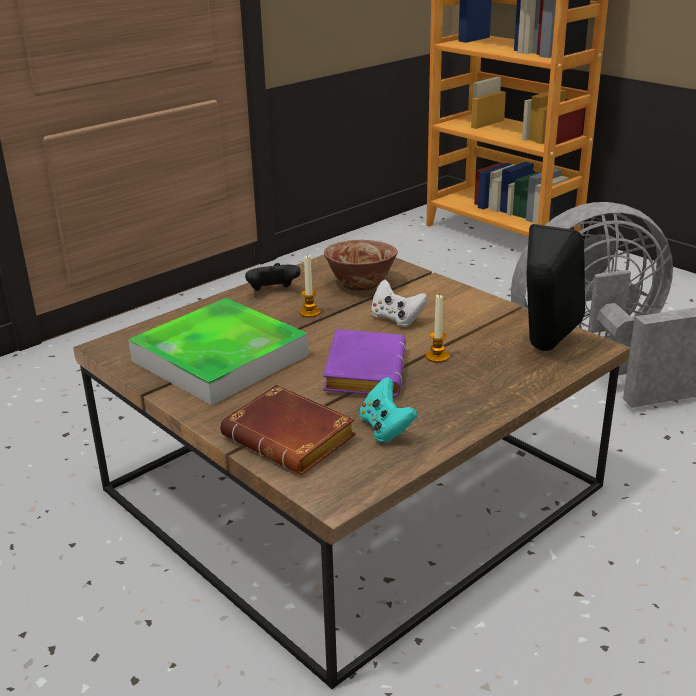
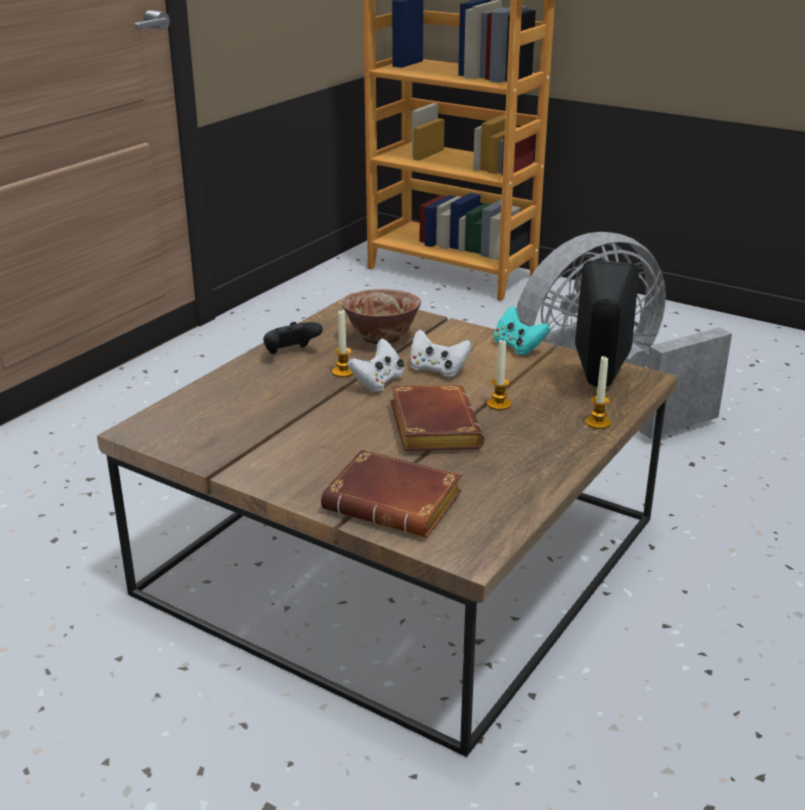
camera: 15 degrees left, 0 degrees up
(220, 358) = (272, 429): tray -> none
(336, 325) = (378, 382): none -> white game controller
(362, 370) = (430, 426): purple book -> brown book
(385, 429) = (485, 482): turquoise game controller -> turquoise game controller (518, 347)
(524, 384) = (597, 423): none -> candle

